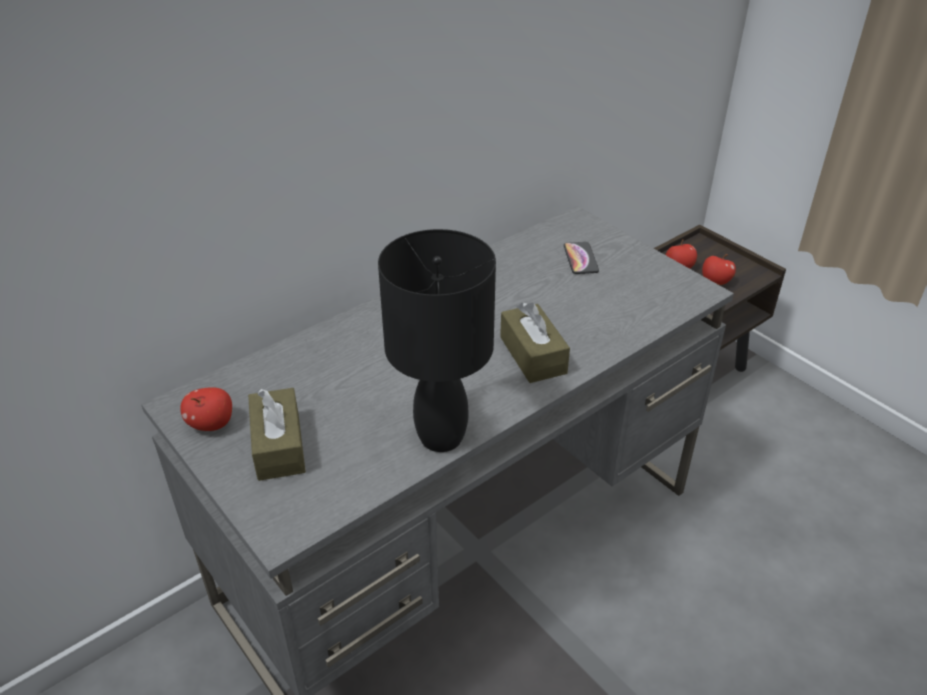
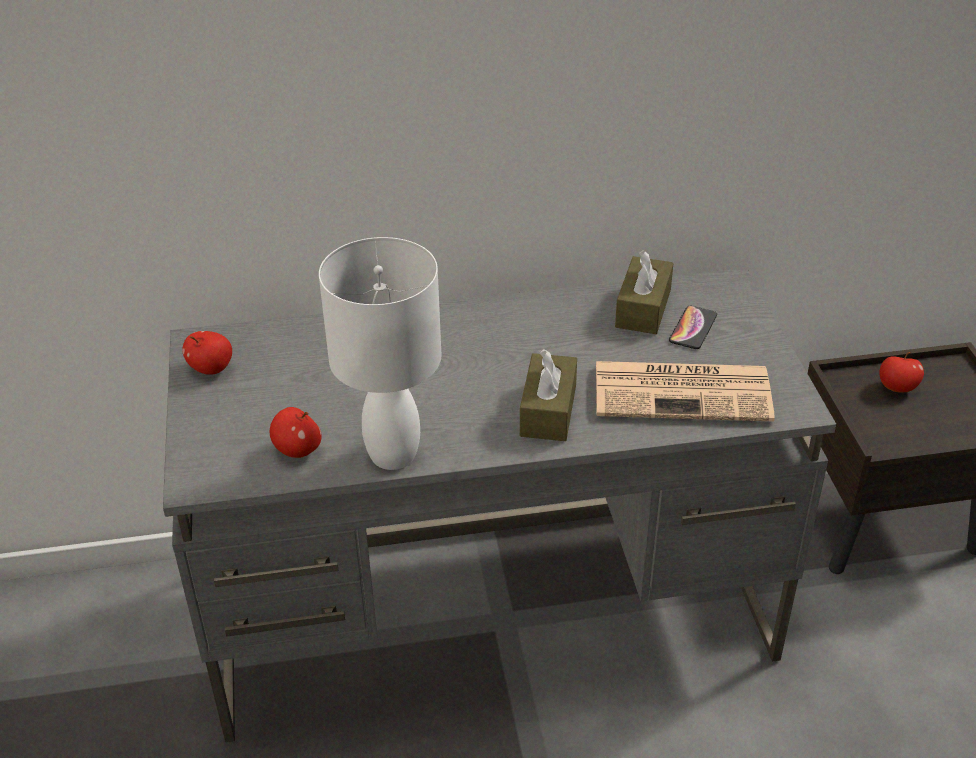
camera: 30 degrees right, 0 degrees up
(279, 446) = (249, 408): brown tissue box -> brown tissue box (643, 308)
(443, 437) = (394, 455): black table lamp -> white table lamp
(616, 306) = (684, 391): none -> newspaper
(715, 282) = (931, 419): apple -> apple (297, 450)

